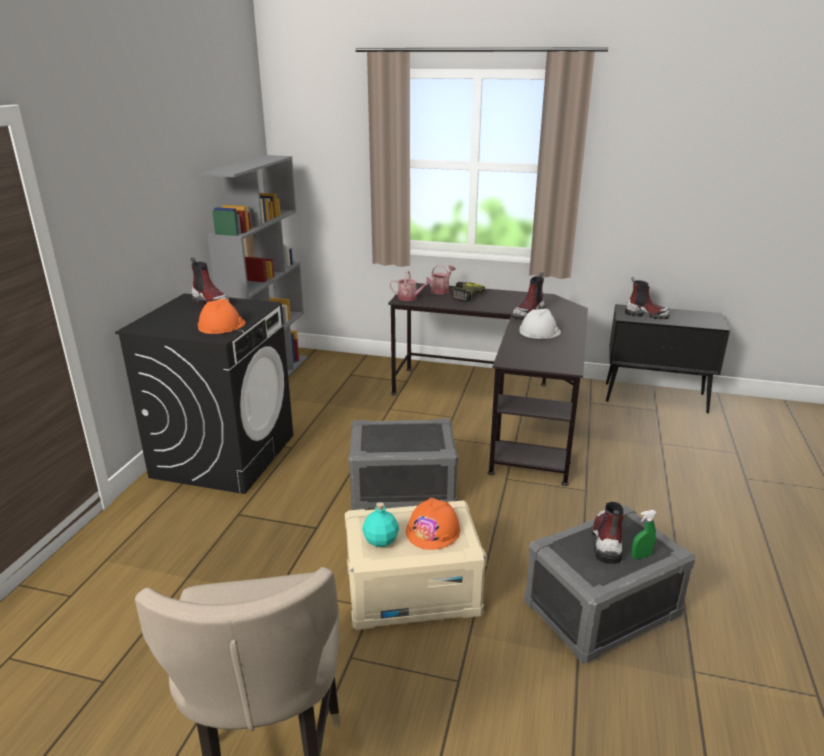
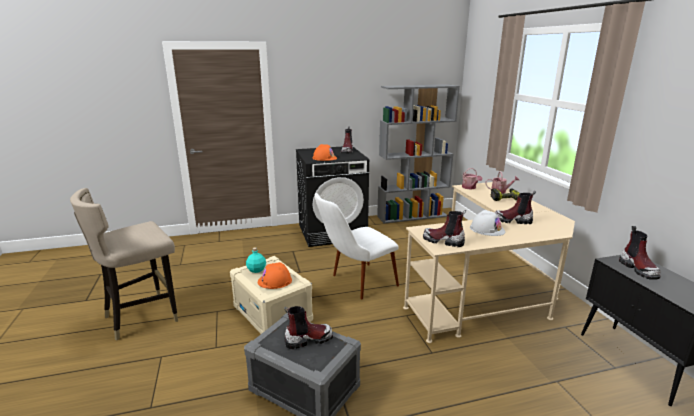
camera: 60 degrees right, 5 degrees down
(402, 489) = (355, 283): grey storage box -> white chair
(499, 410) = (486, 290): black desk -> beige desk
(552, 360) = (443, 241): none -> boot
(641, 556) = (303, 357): green spray bottle -> none

